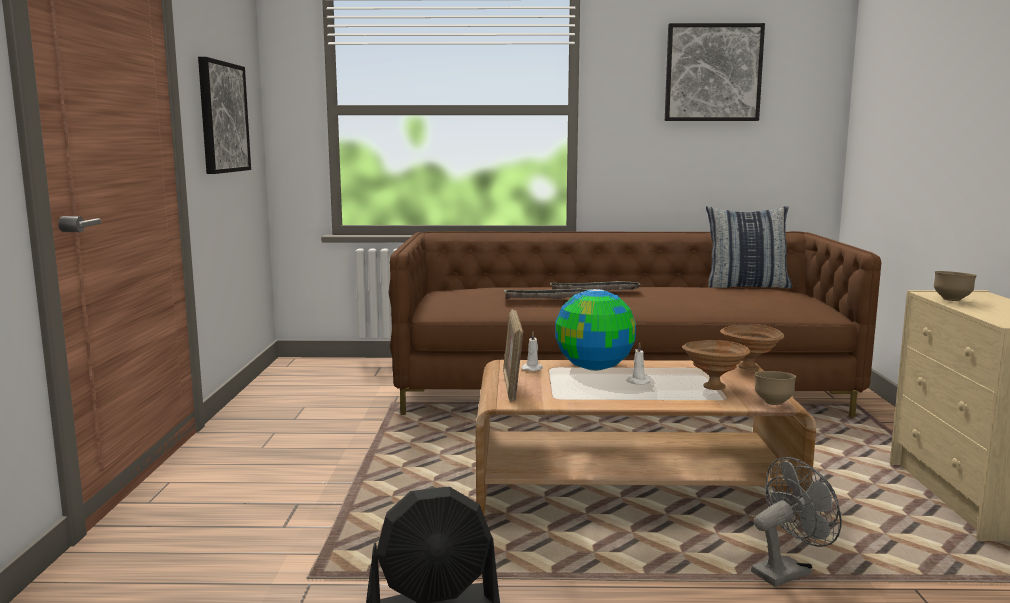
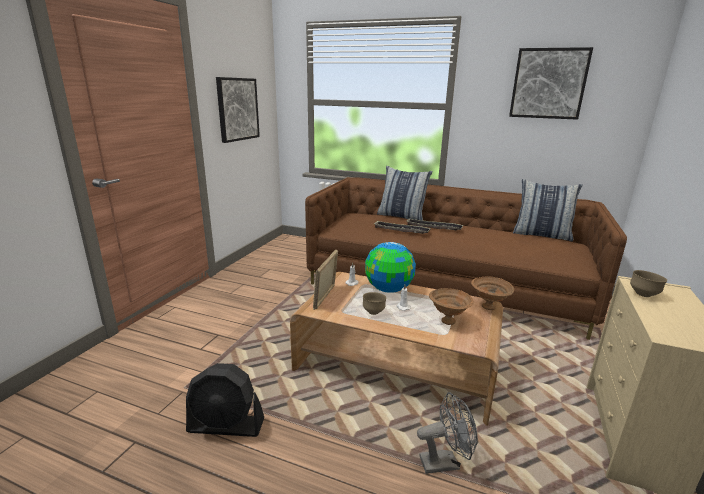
camera: 20 degrees right, 10 degrees up
(529, 285) = (401, 216): none -> pillow
(773, 403) = (474, 345): brown bowl -> brown bowl (373, 312)

